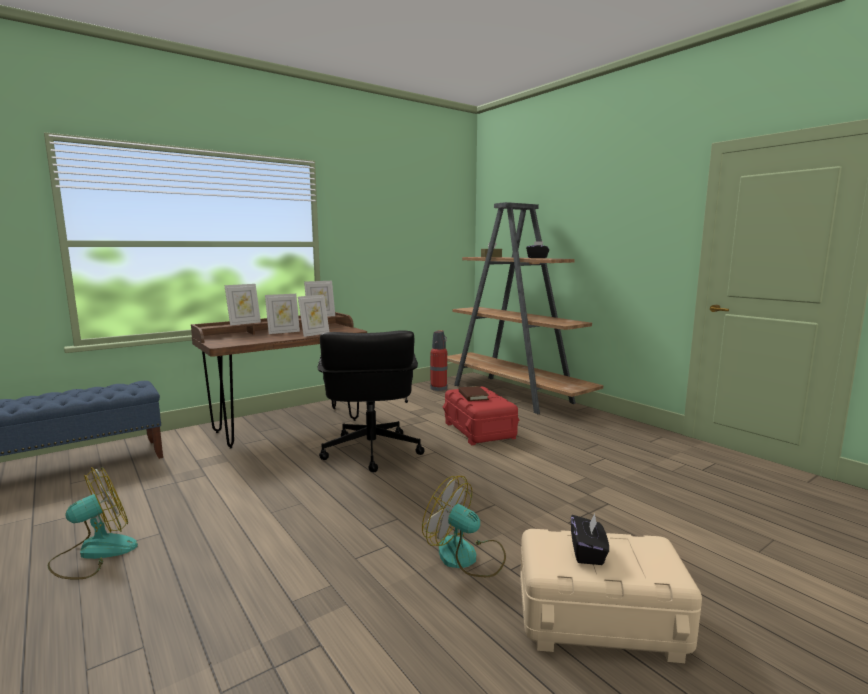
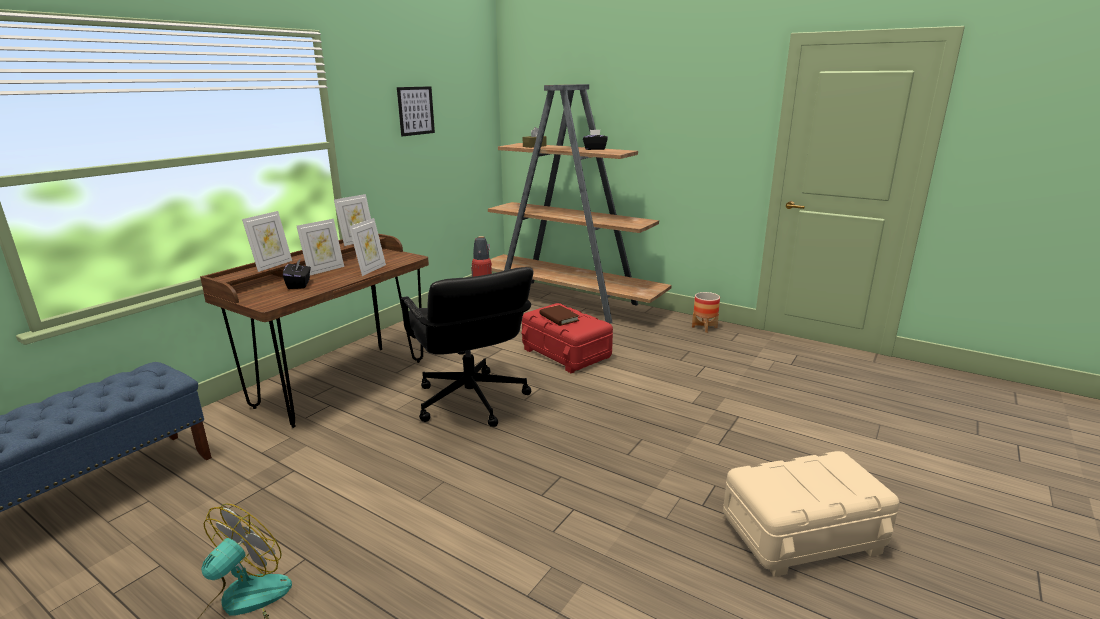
camera: 20 degrees left, 10 degrees up
(393, 225) = (415, 111): none -> picture
(466, 557) = (656, 503): fan -> none
(588, 553) = (798, 482): black tissue box -> black tissue box (299, 284)
(628, 428) = (704, 327): none -> planter

